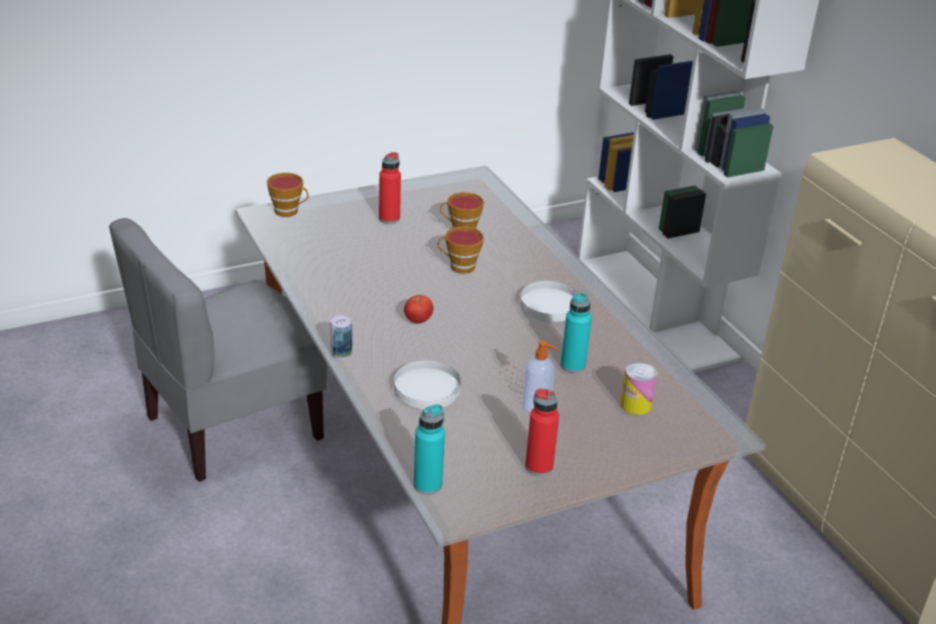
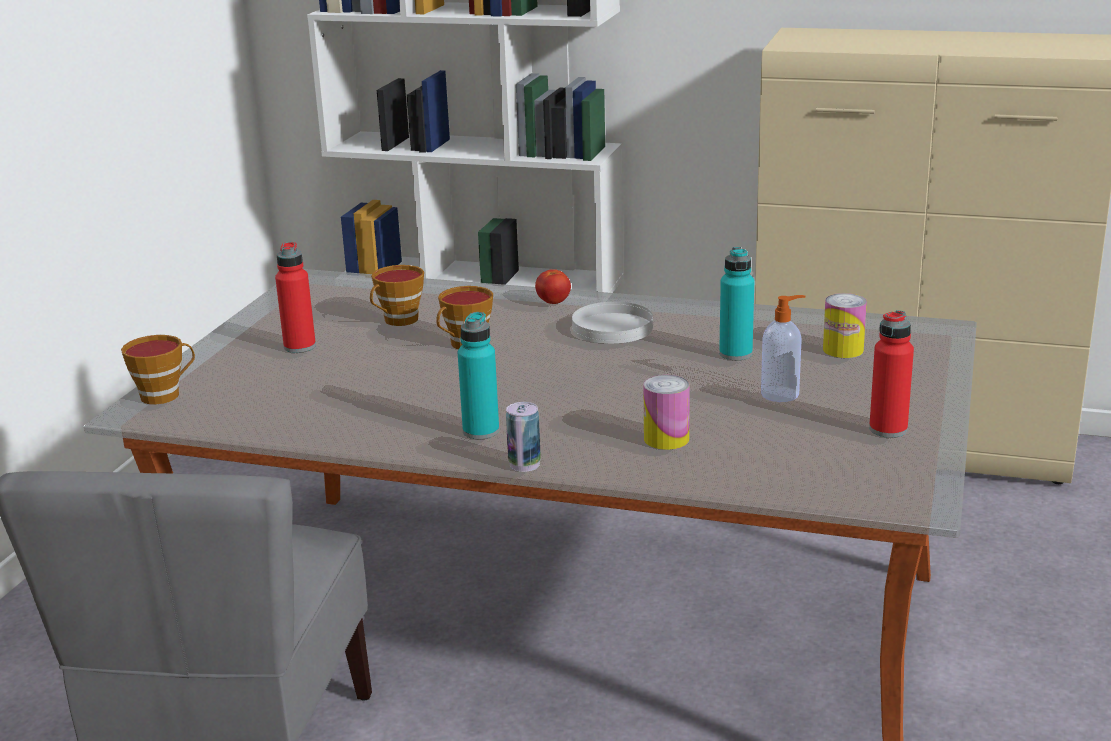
camera: 45 degrees left, 10 degrees down
(418, 320) = (529, 399): tomato -> tomato (553, 302)
(426, 388) = (666, 439): white plate -> can
(427, 485) = (848, 499): turquoise bottle -> turquoise bottle (481, 431)

